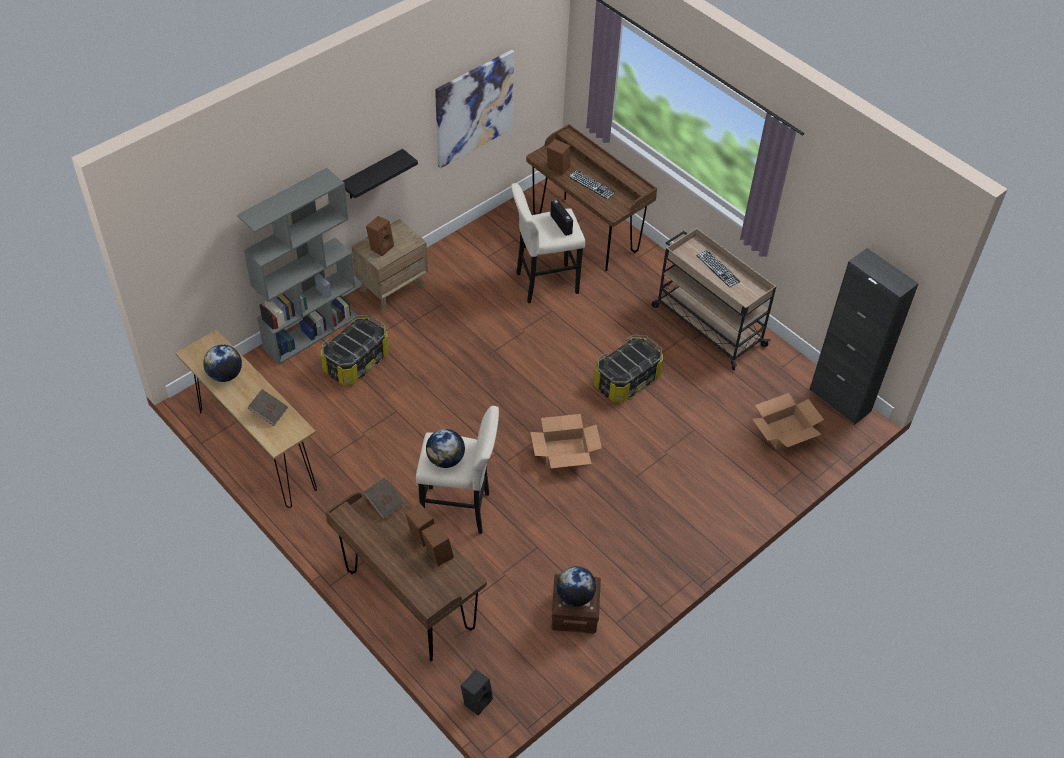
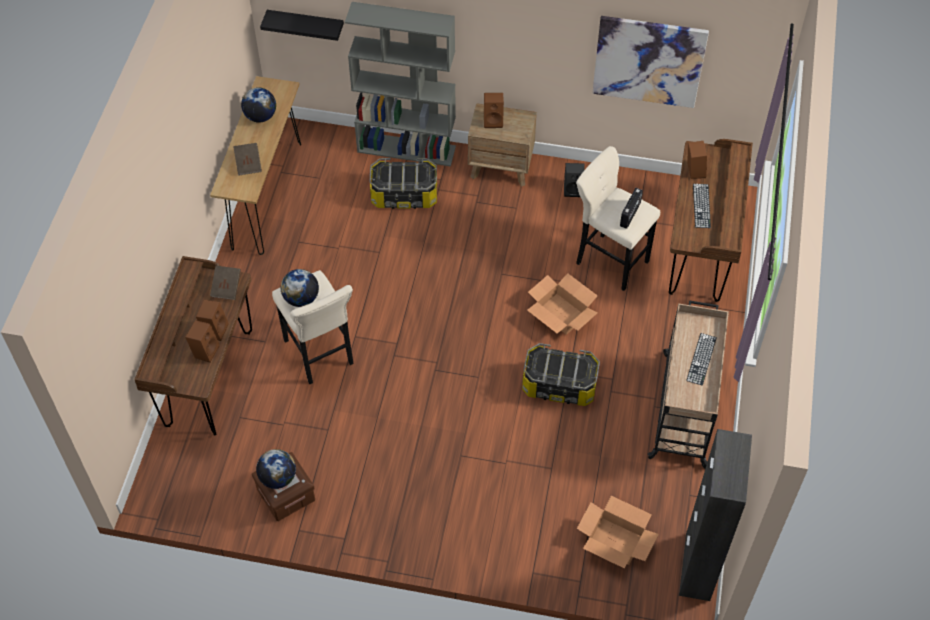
camera: 55 degrees right, 5 degrees up
(372, 175) = (511, 53): black shelf -> black shelf (306, 24)
(477, 700) = (155, 479): black speaker -> black speaker (573, 189)
(565, 452) = (440, 389): cardboard box -> cardboard box (561, 314)

